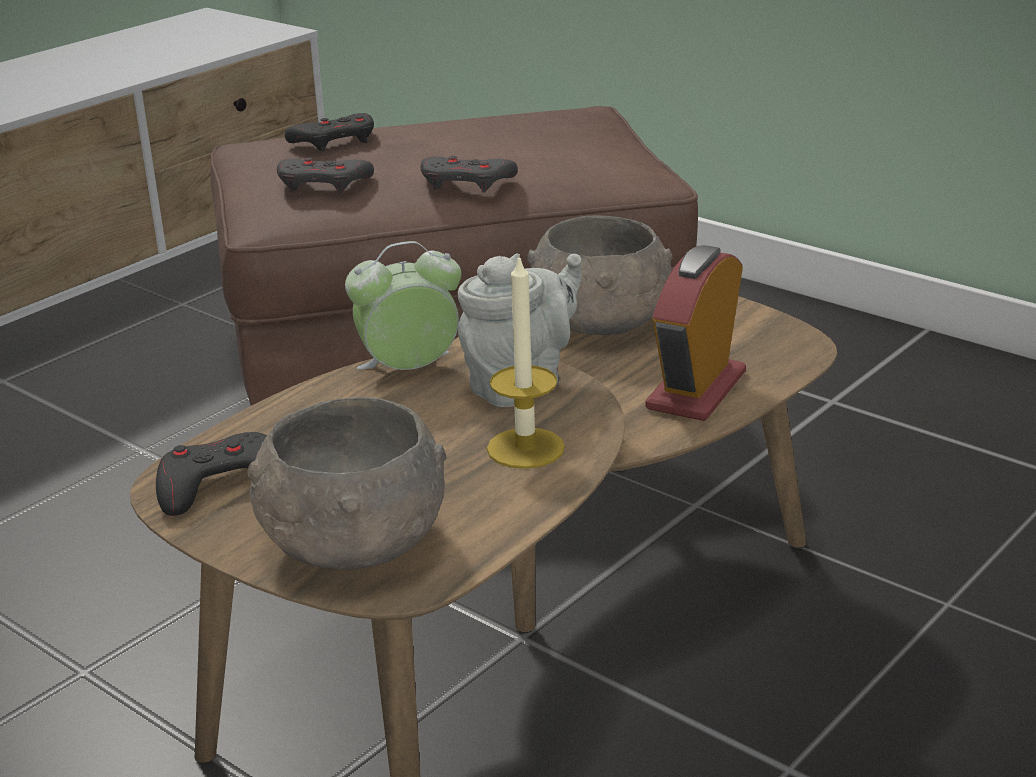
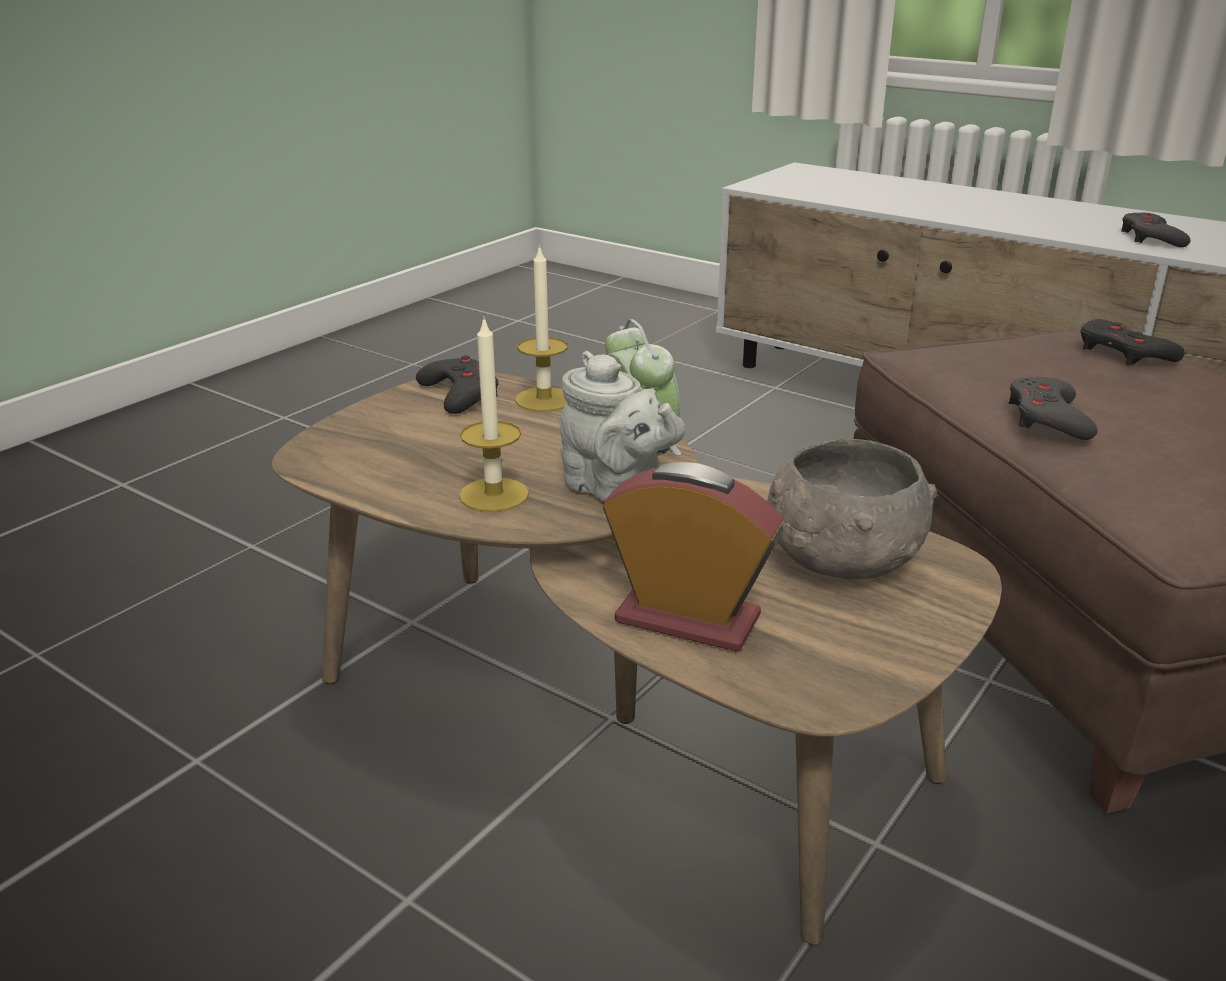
camera: 85 degrees right, 0 degrees up
(269, 426) = (544, 399): none -> candle
(323, 183) = (996, 357): grey game controller -> grey game controller (1151, 238)
(352, 544) = (364, 439): grey bowl -> none

